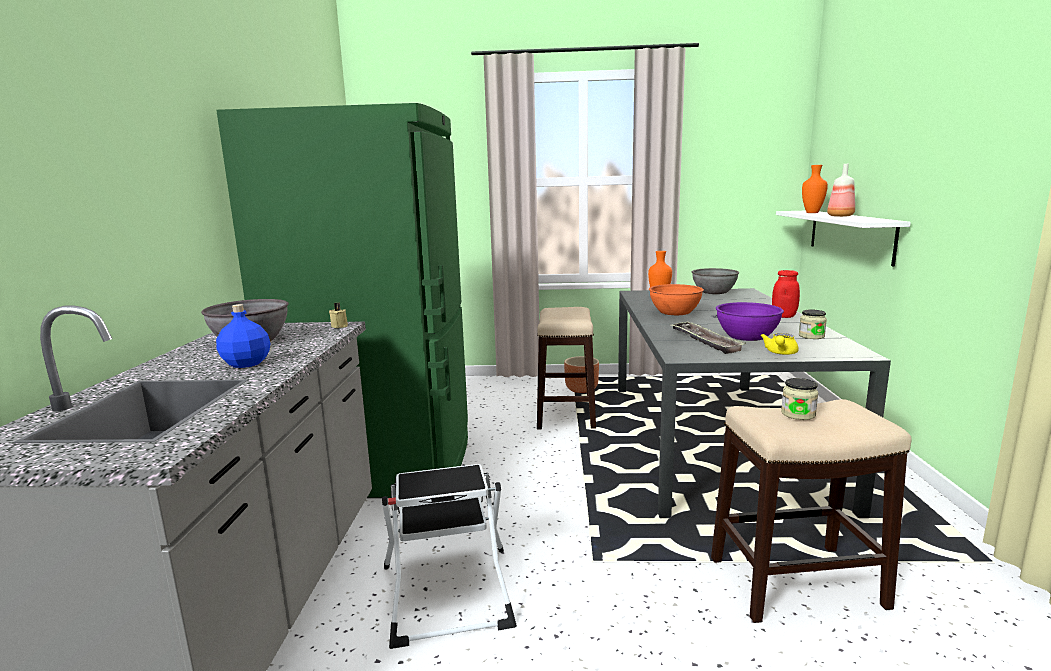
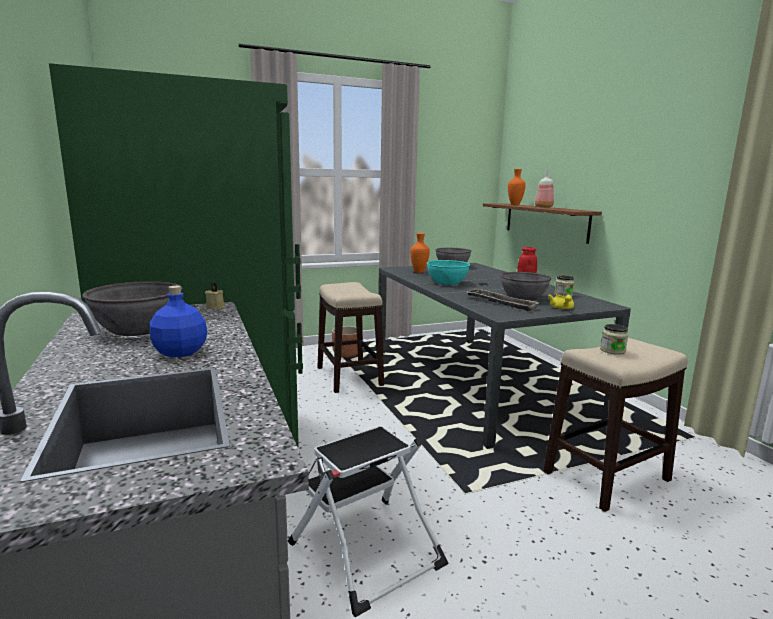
camera: 25 degrees left, 0 degrees up
(675, 312) = (447, 282): orange bowl -> turquoise bowl
(747, 336) = (523, 298): purple bowl -> grey bowl
(850, 235) = (545, 221): white shelf -> brown shelf

